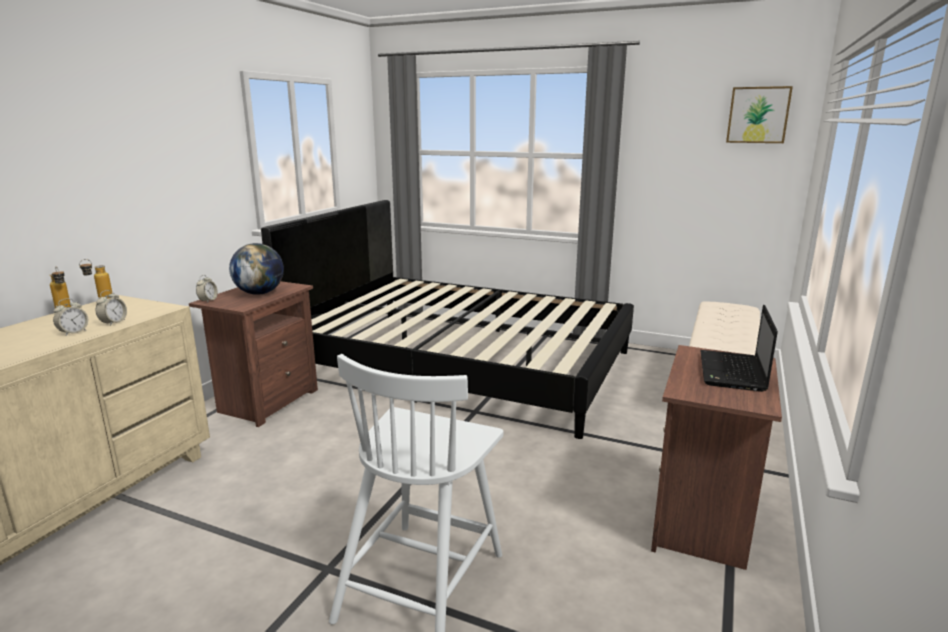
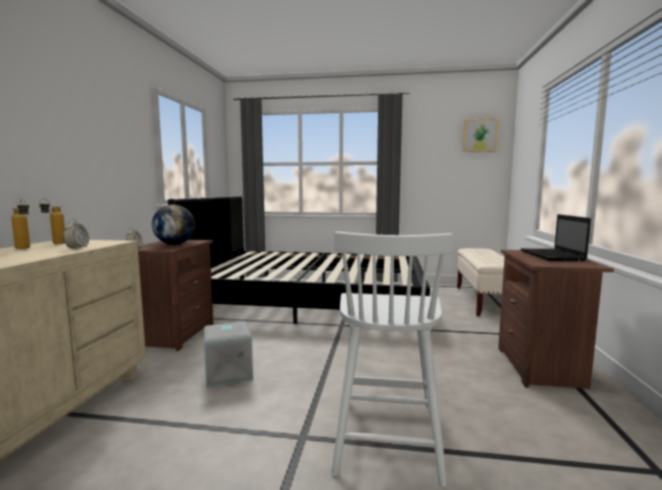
camera: 15 degrees left, 10 degrees down
(73, 332) = (43, 253): alarm clock -> none
(295, 468) = (227, 373): none -> grey storage box

